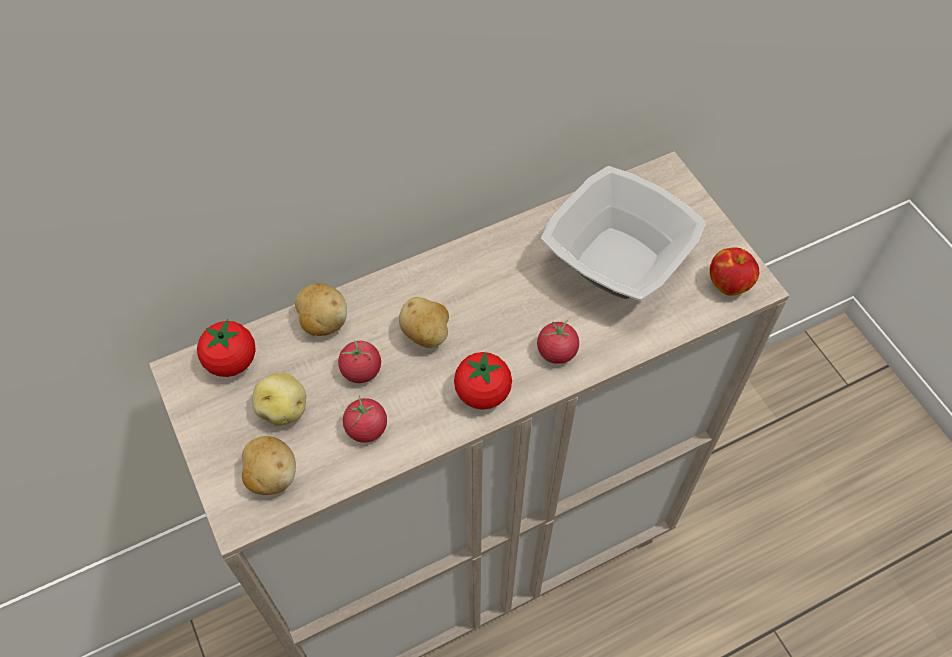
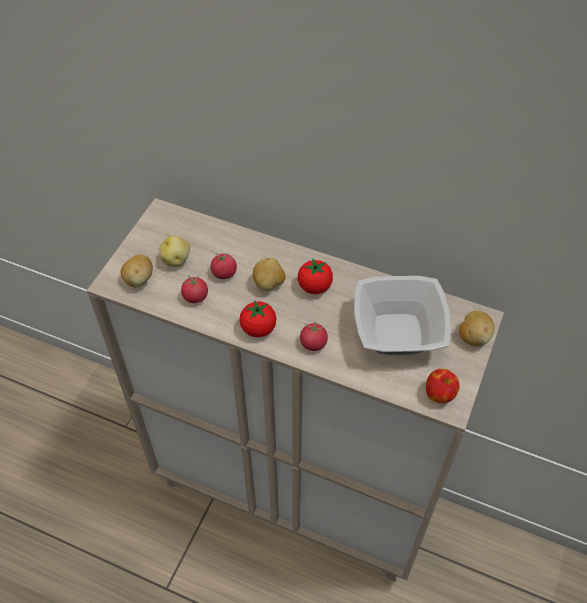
camera: 50 degrees right, 5 degrees down
(231, 361) = (183, 224): tomato -> tomato (314, 286)
(323, 322) = (236, 241): potato -> potato (473, 337)

